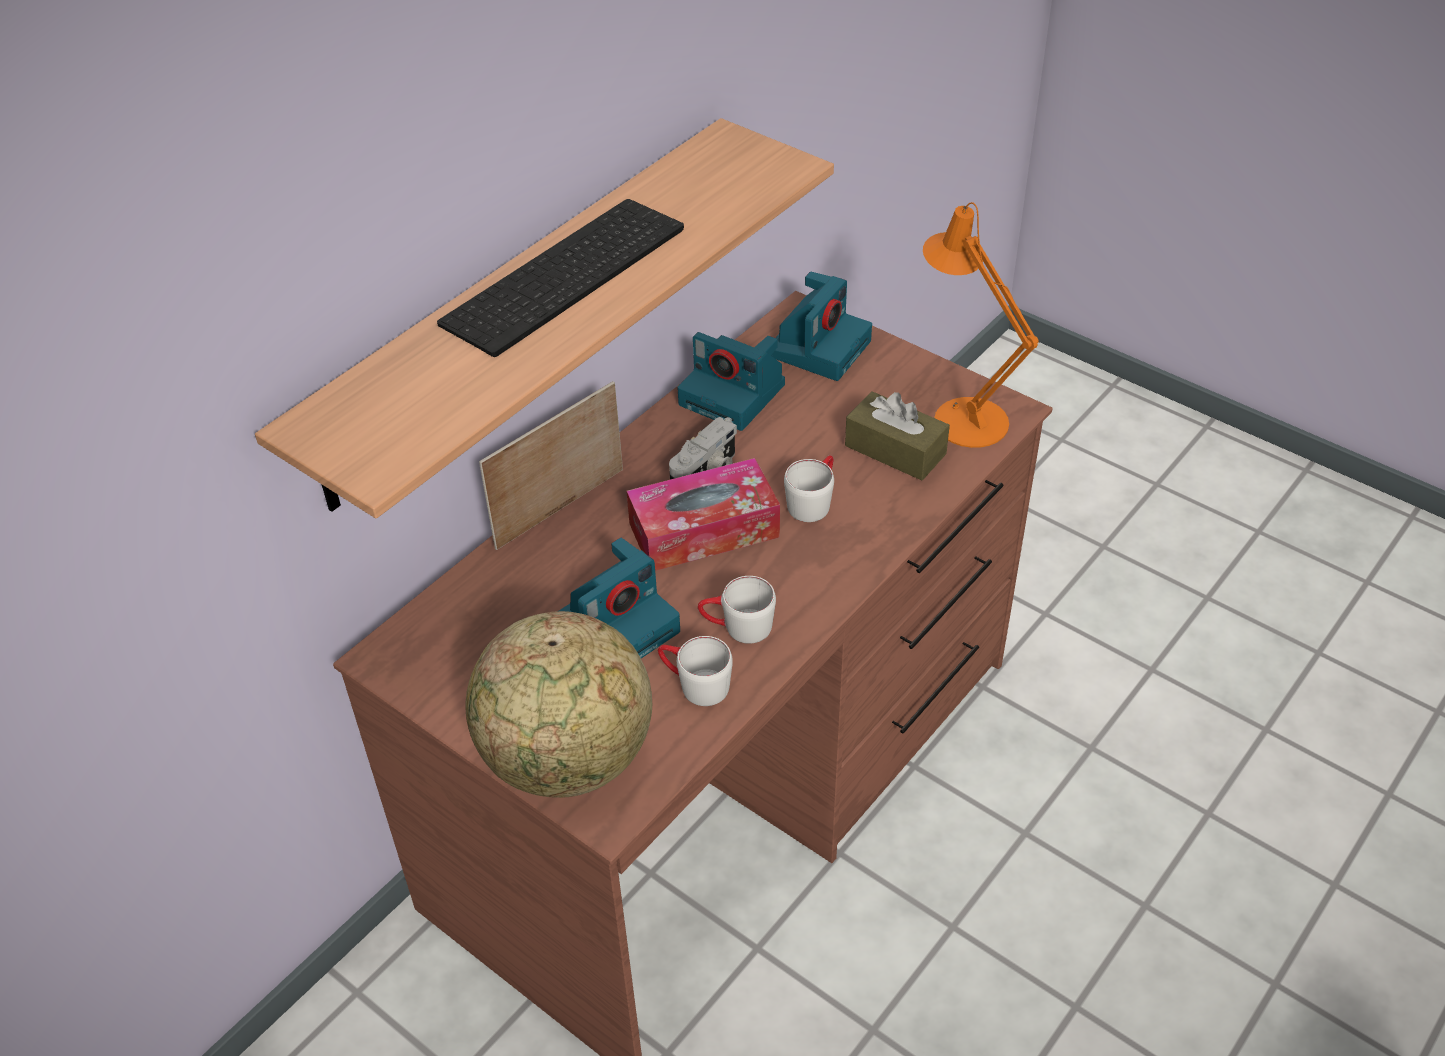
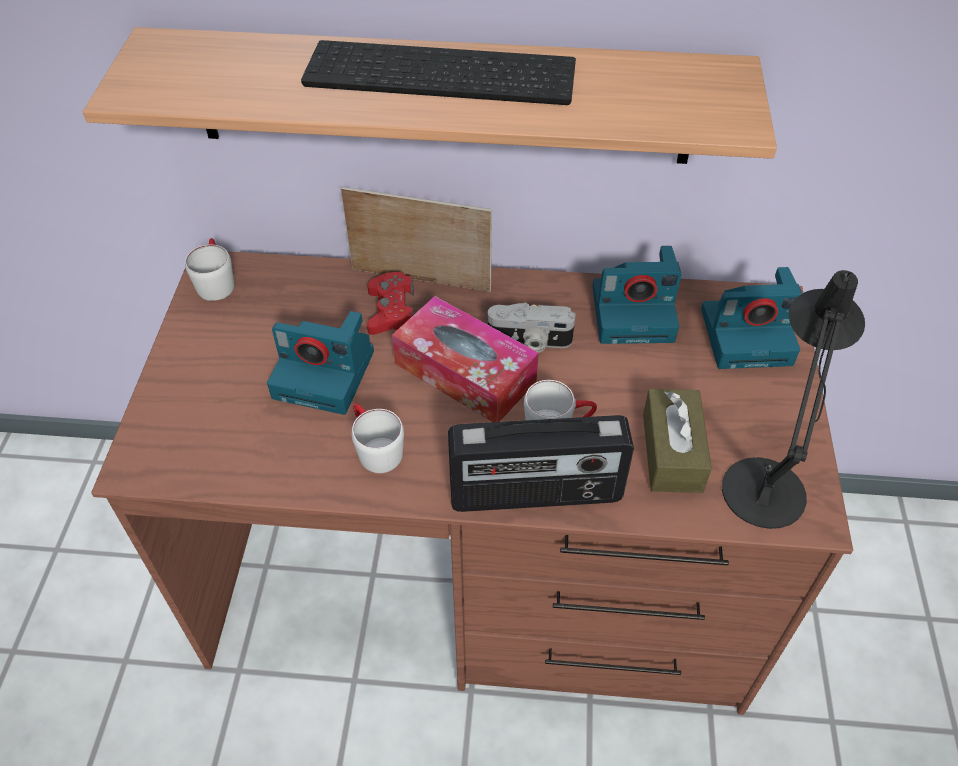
camera: 55 degrees right, 5 degrees up
(568, 759) = (174, 416): globe -> none
(580, 546) = (391, 310): none -> red game controller
(694, 684) = (295, 452): white mug -> white mug (215, 281)
(734, 395) = (634, 312): camera -> camera turned 90 degrees counterclockwise
(871, 547) = (535, 494): none -> radio
(963, 416) = (765, 482): orange table lamp -> black table lamp

